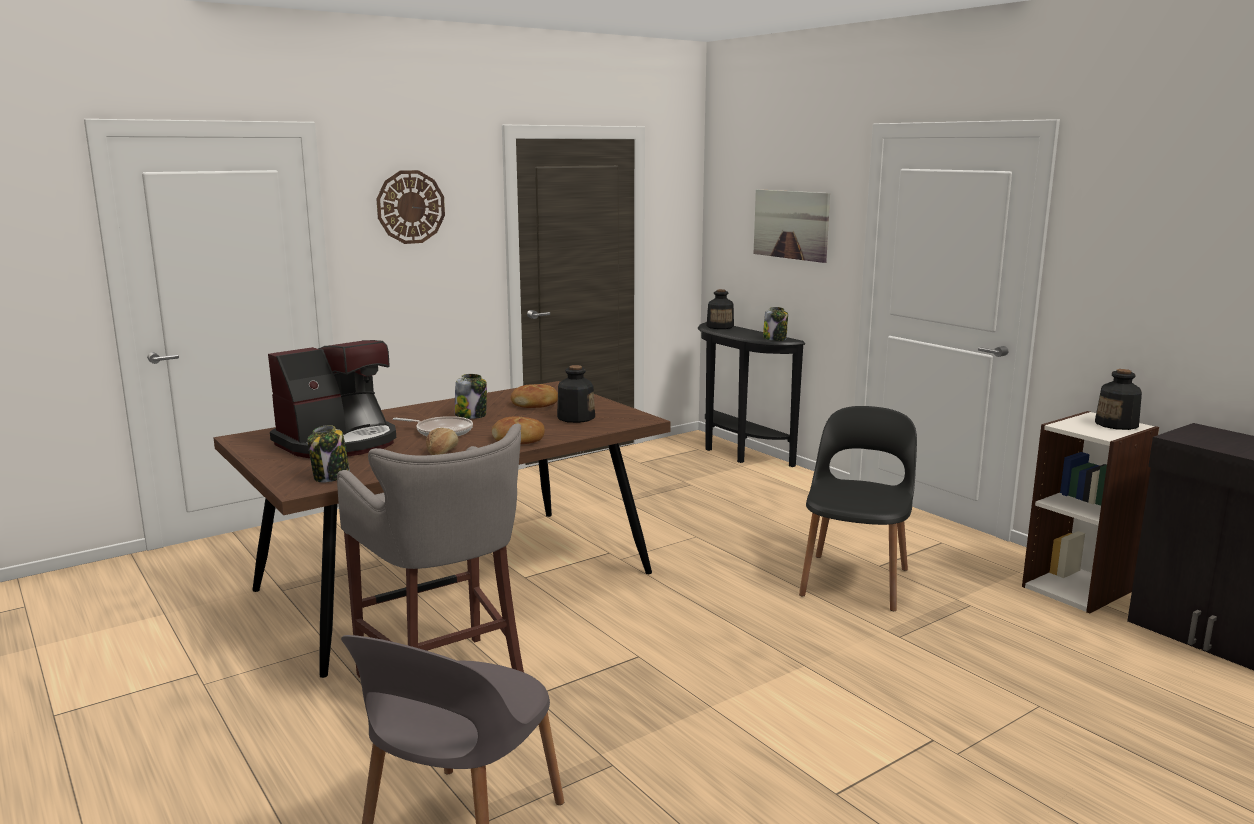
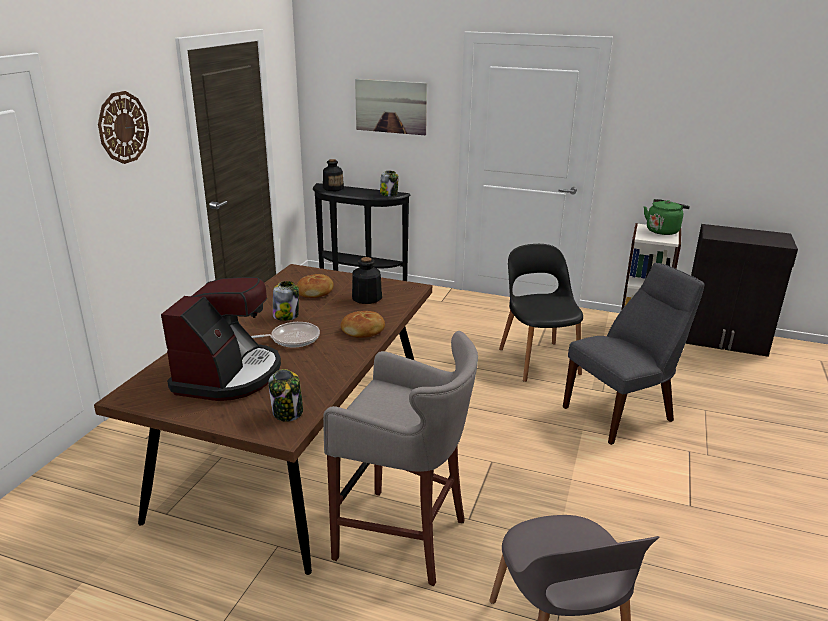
camera: 35 degrees left, 10 degrees up
(442, 451) = (328, 359): bread -> none
(892, 667) = (622, 413): none -> grey chair
(1117, 424) = (663, 230): bottle -> green kettle

